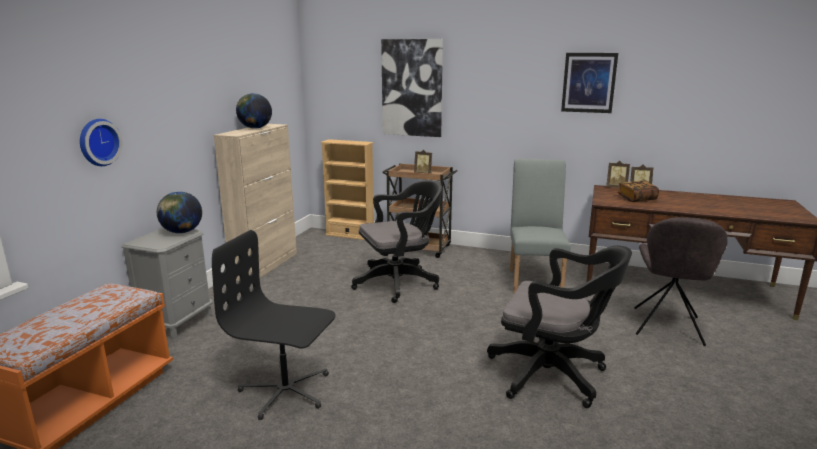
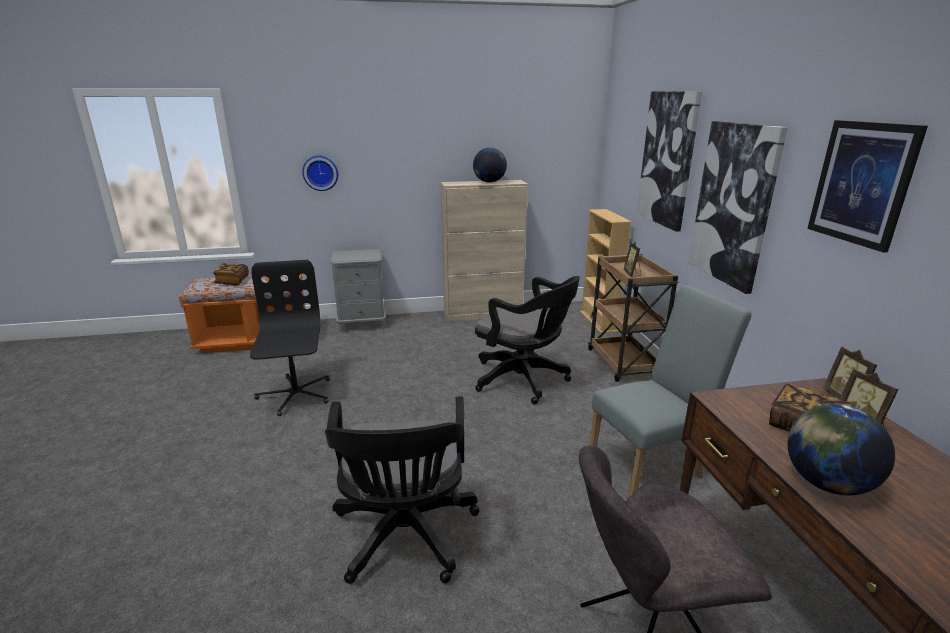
camera: 60 degrees right, 5 degrees up
(57, 322) = (232, 281): none -> book
(182, 232) = (370, 255): globe -> globe (826, 483)
(494, 108) = (734, 204): none -> picture

